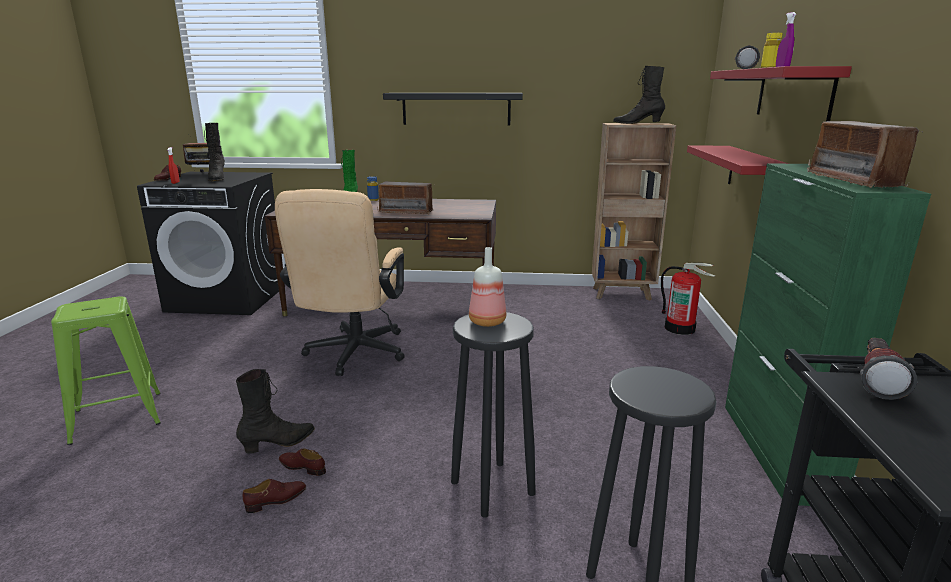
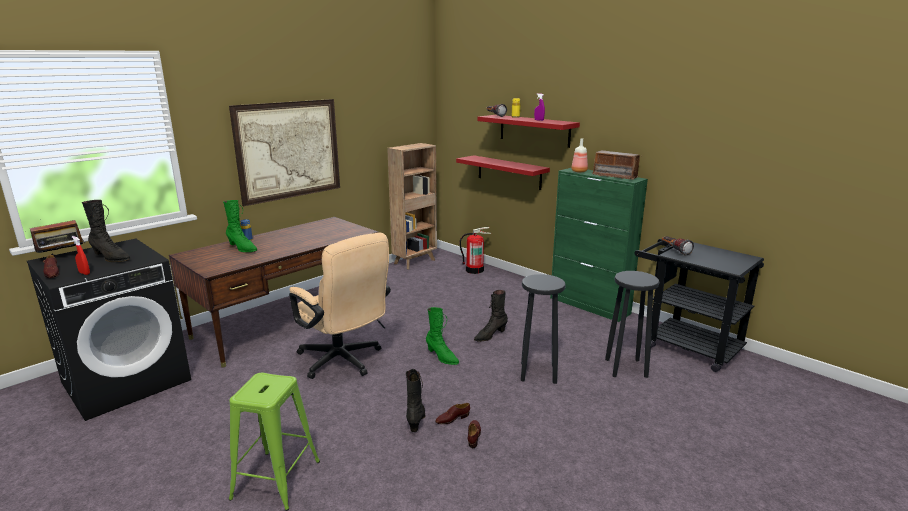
camera: 50 degrees left, 0 degrees up
(406, 212) = (308, 242): radio -> none
(434, 400) = (442, 357): none -> green boot
(456, 109) = (289, 150): black shelf -> picture
(487, 322) = (539, 281): bottle -> bottle (579, 171)
(637, 123) = (412, 146): black boot -> black boot (490, 336)

